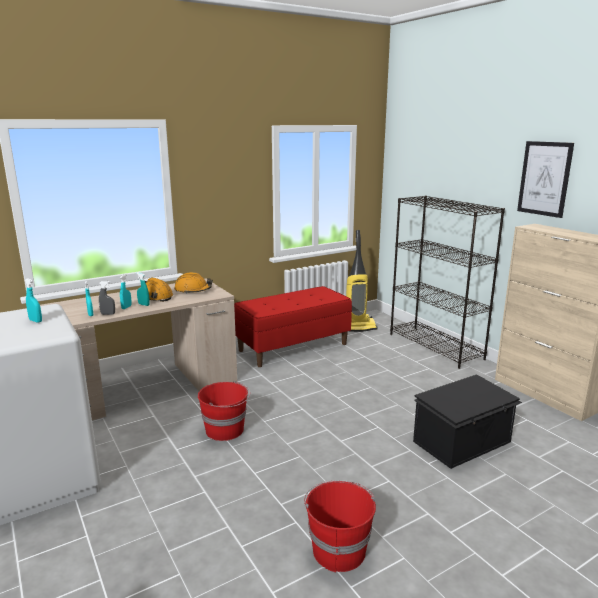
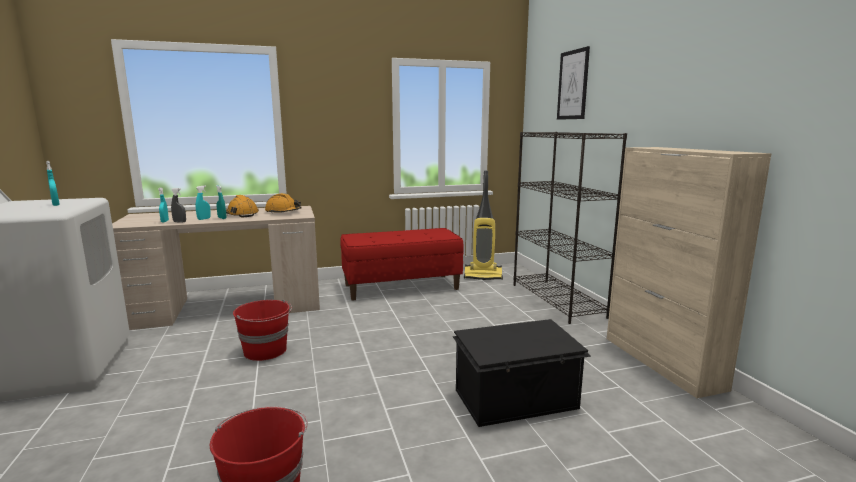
camera: 15 degrees right, 5 degrees down
(544, 178) = (667, 90): picture -> picture (572, 85)

